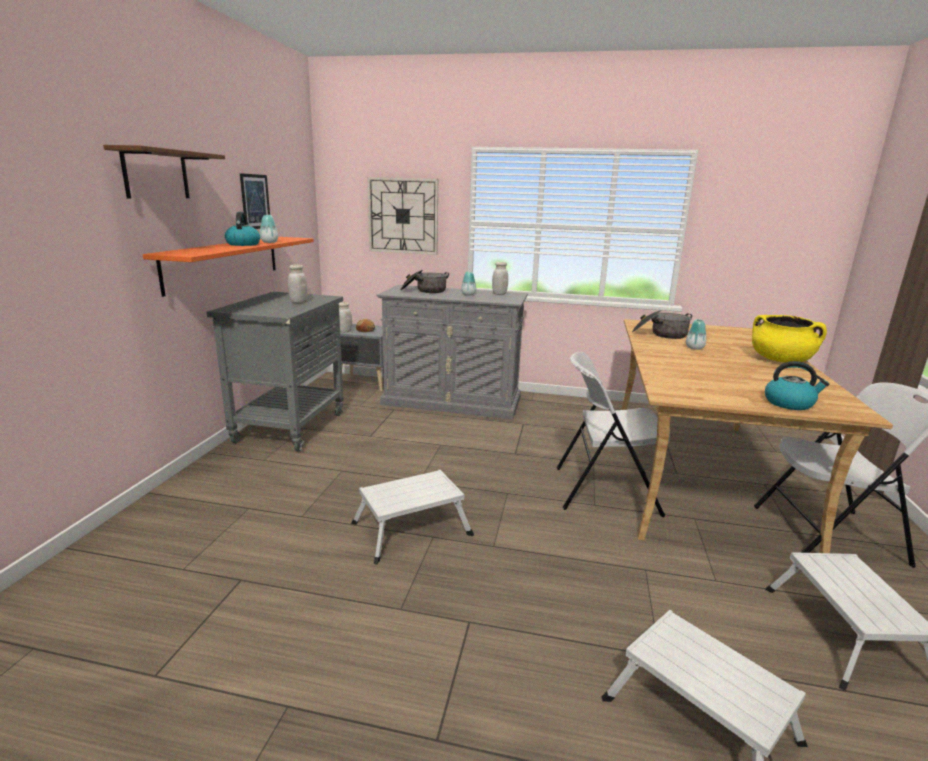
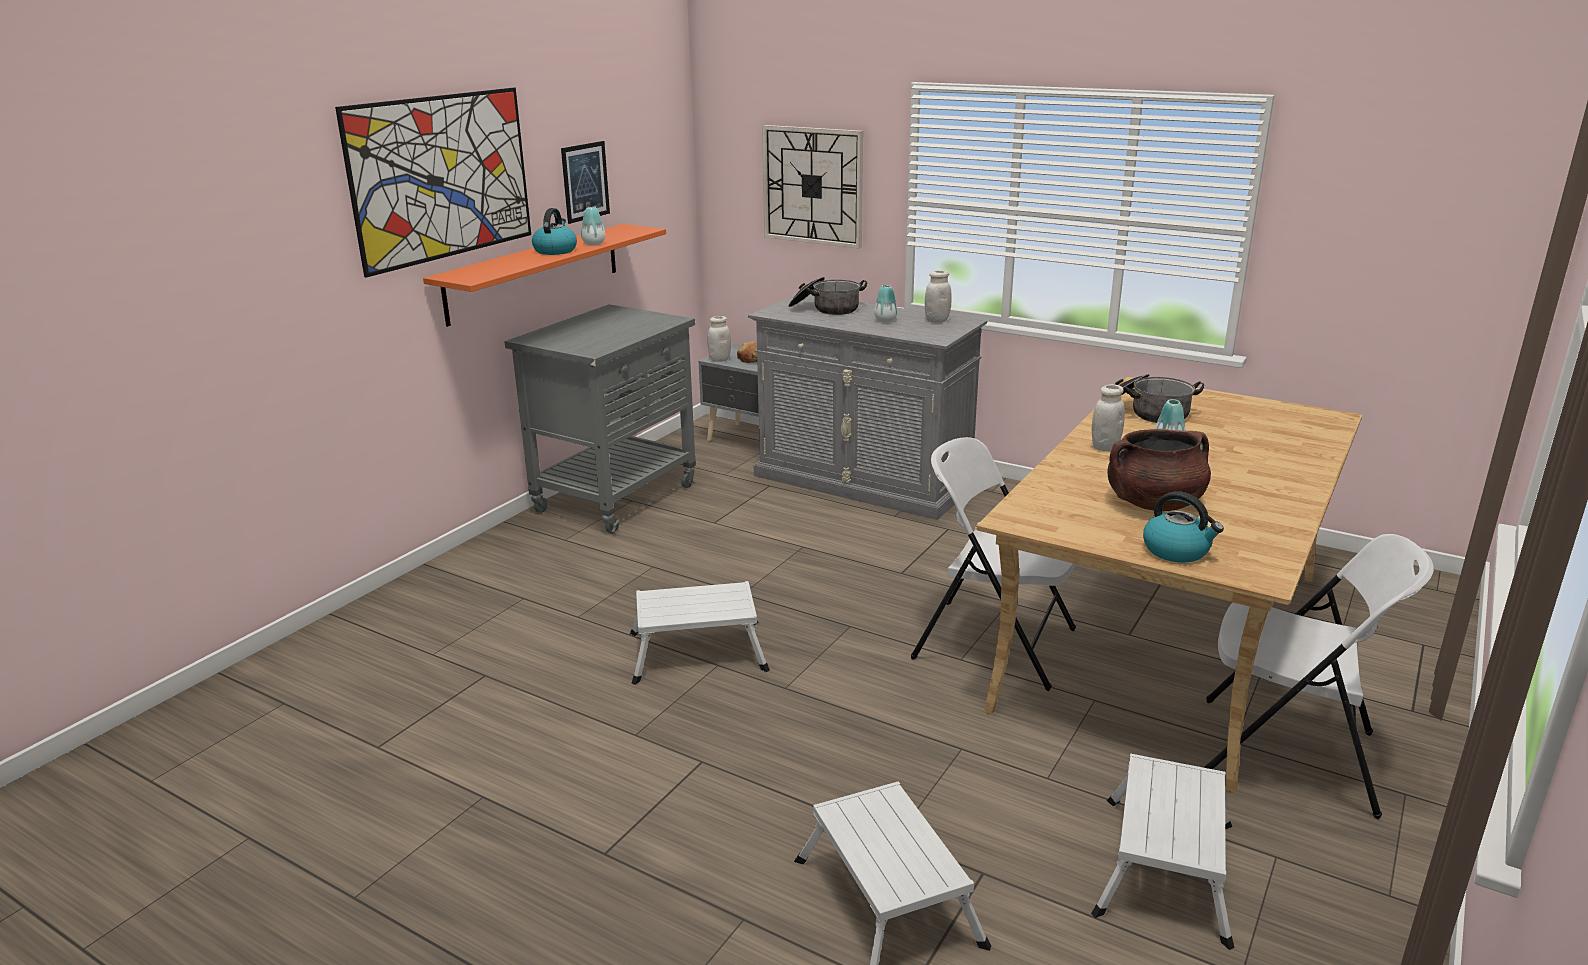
camera: 20 degrees right, 5 degrees up
(156, 174) = (442, 177): brown shelf -> picture
(298, 302) = (626, 328): white jar -> white jar (1105, 447)
(735, 378) = (1153, 504): none -> brown cooking pot
(780, 360) = (1285, 479): yellow cooking pot -> none

